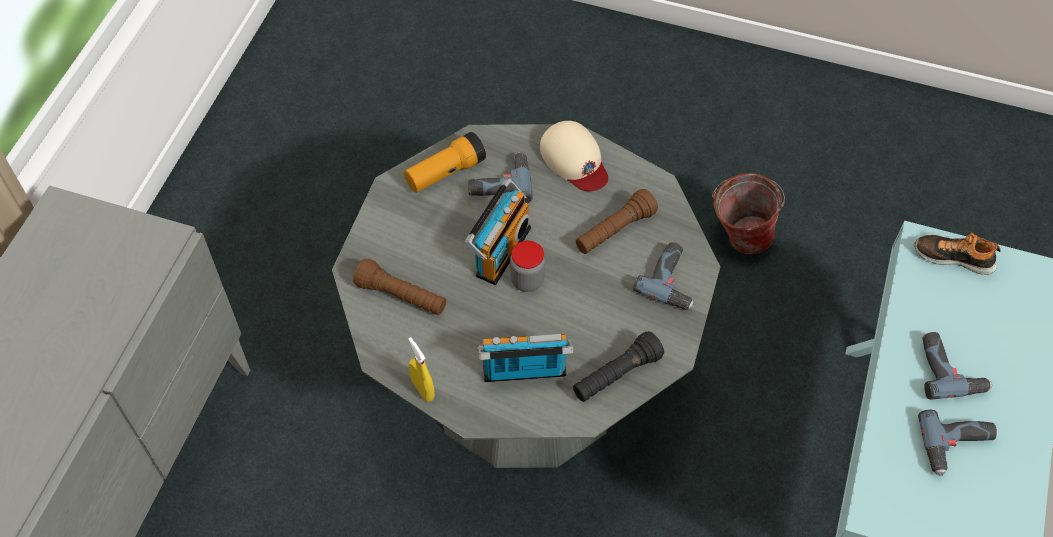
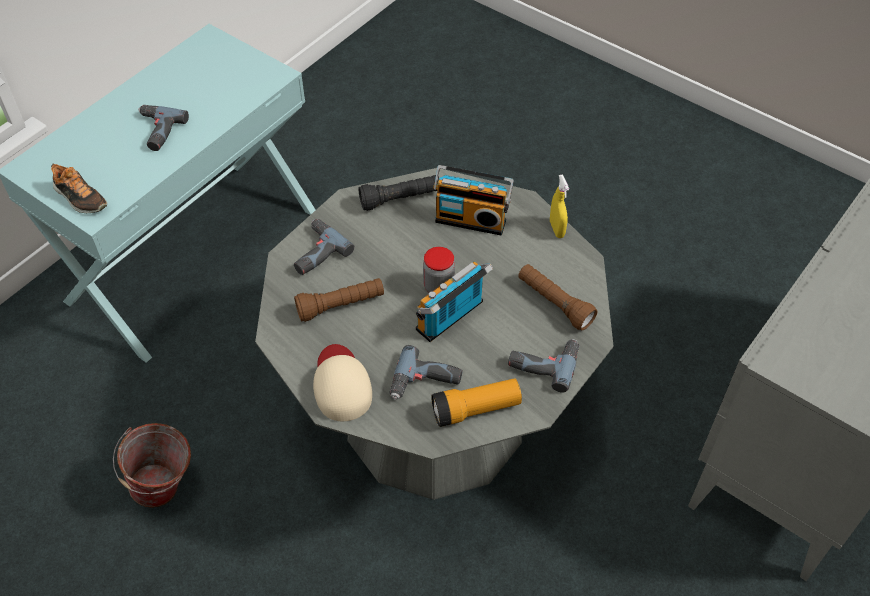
camera: 160 degrees left, 5 degrees down
(957, 447) = (193, 91): power drill -> power drill (543, 362)

